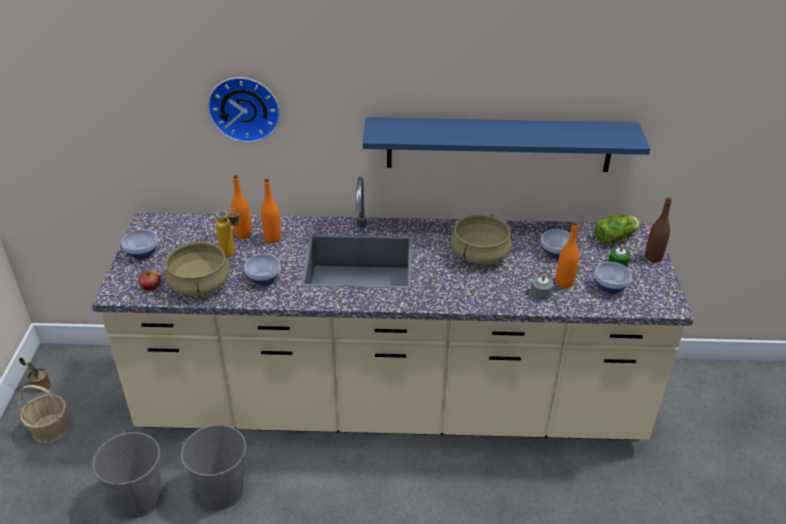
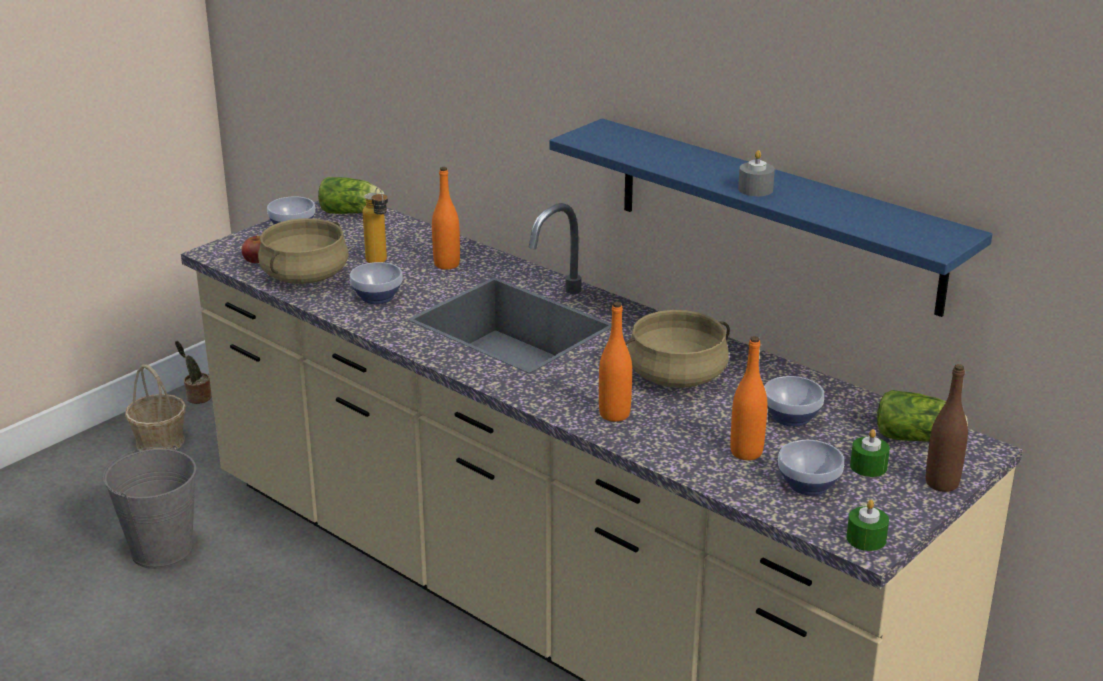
camera: 40 degrees right, 10 degrees down
(165, 225) = (353, 212): none -> lettuce
(222, 490) = (248, 588): grey bucket -> none
(243, 234) = (421, 249): orange bottle -> orange bottle (614, 414)
(245, 107) = (467, 67): wall clock -> none
(541, 293) = (693, 448): grey candle -> grey candle (755, 189)
(665, 303) = (866, 539): none -> green candle

